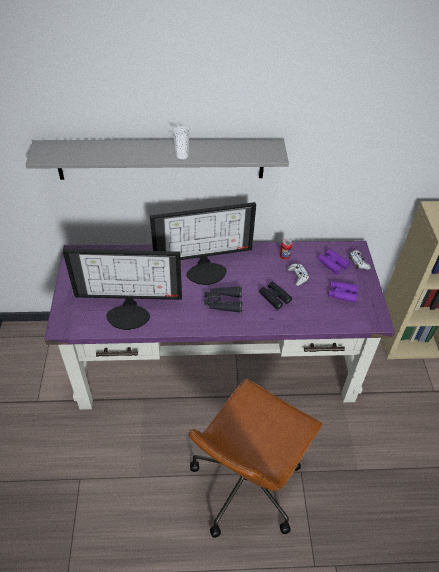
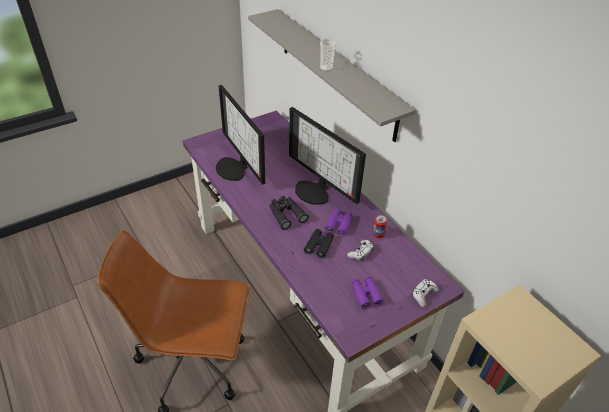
camera: 60 degrees right, 5 degrees down
(332, 264) = (401, 273): purple binoculars -> purple binoculars (339, 224)

